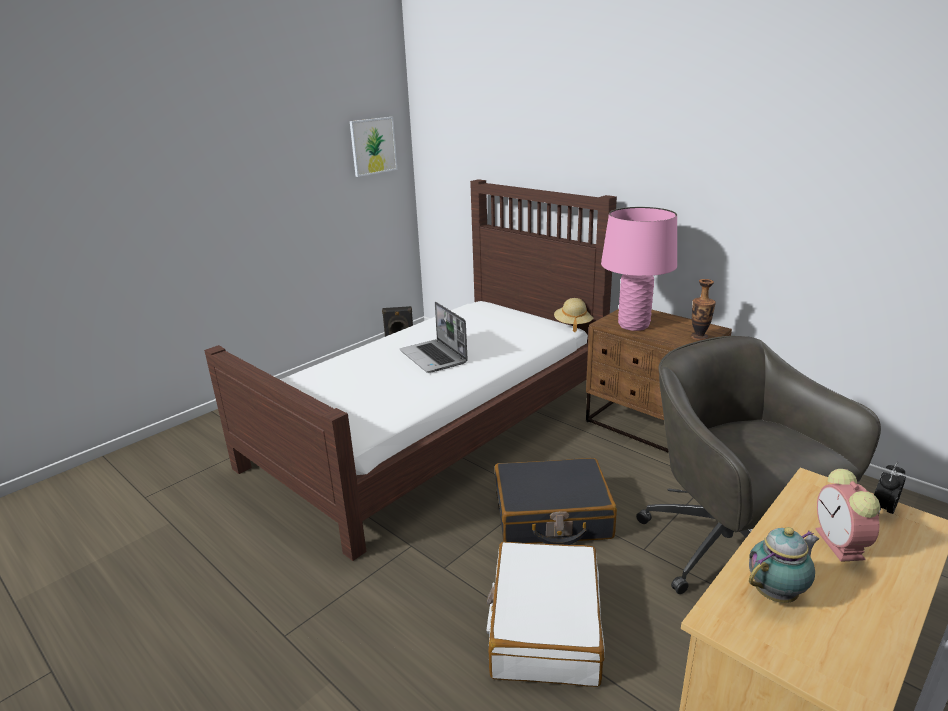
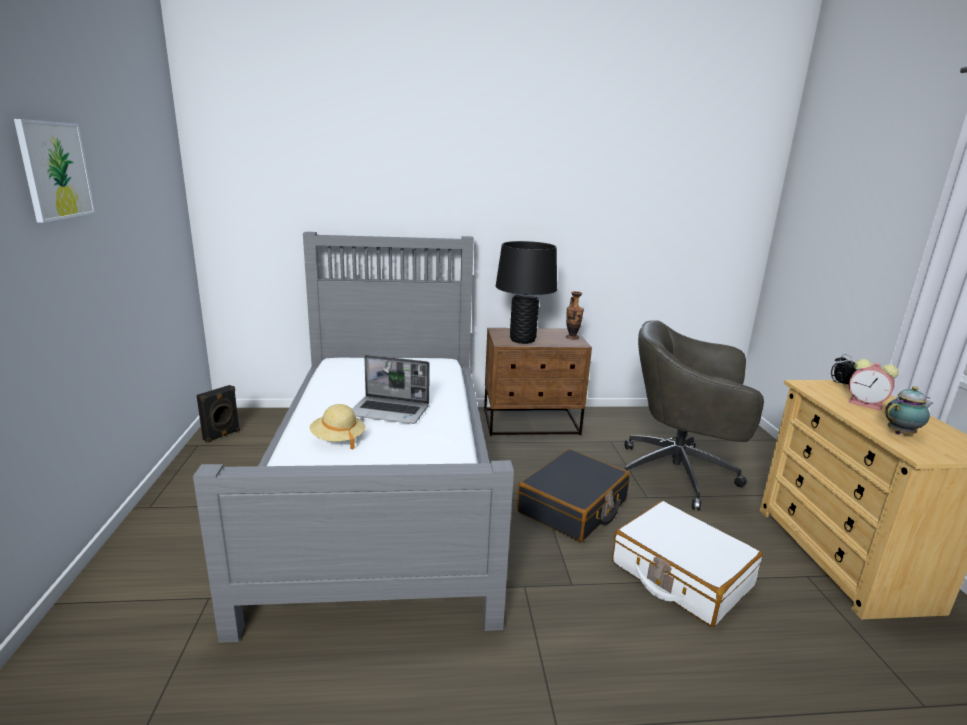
camera: 50 degrees left, 5 degrees down
(373, 146) = (162, 197): picture -> picture (55, 170)
(436, 425) = (383, 487): brown bed -> grey bed
(573, 324) = (443, 356): beige hat -> beige hat (338, 439)
(633, 325) = (522, 340): pink table lamp -> black table lamp
(777, 593) = (902, 433): teapot -> teapot turned 60 degrees clockwise

